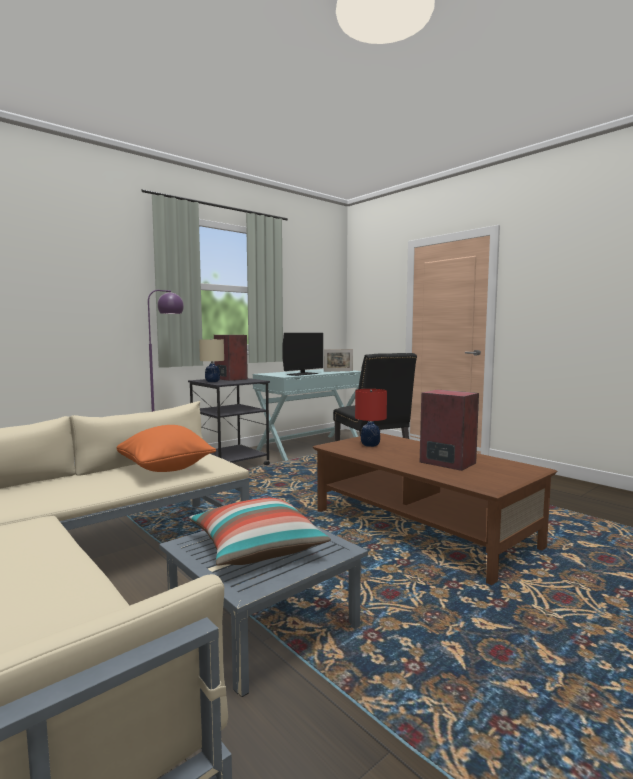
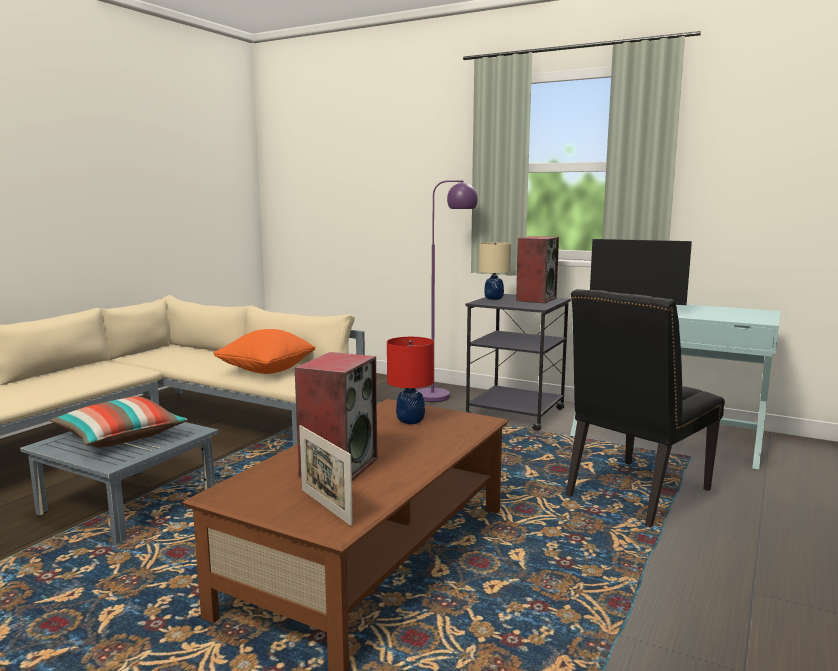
camera: 70 degrees right, 5 degrees up
(338, 371) = (733, 316): picture frame -> picture frame (325, 507)

